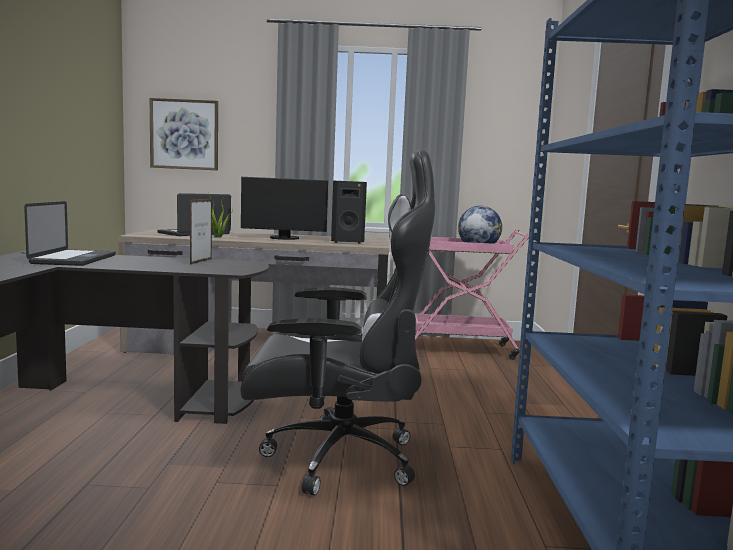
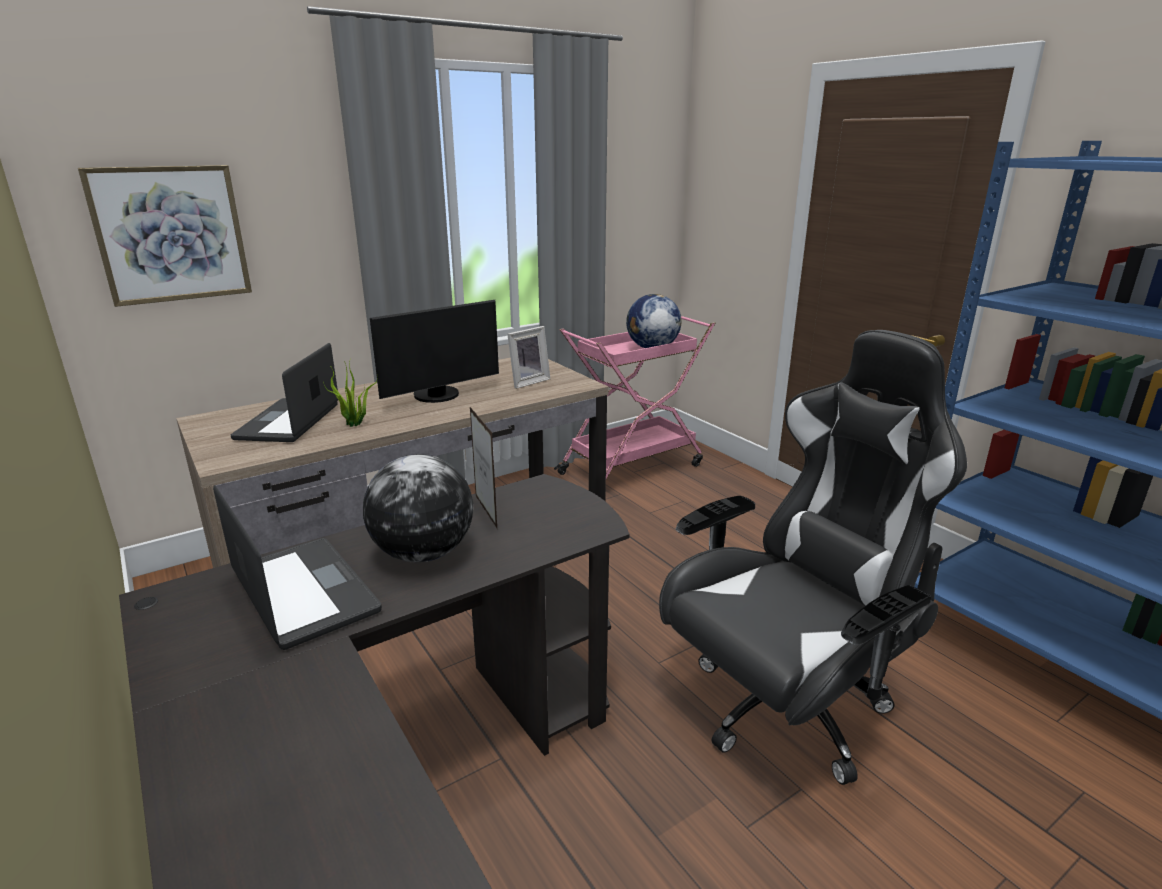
camera: 35 degrees left, 15 degrees up
(141, 262) = (424, 553): none -> globe
(346, 242) = (527, 382): black speaker -> picture frame

